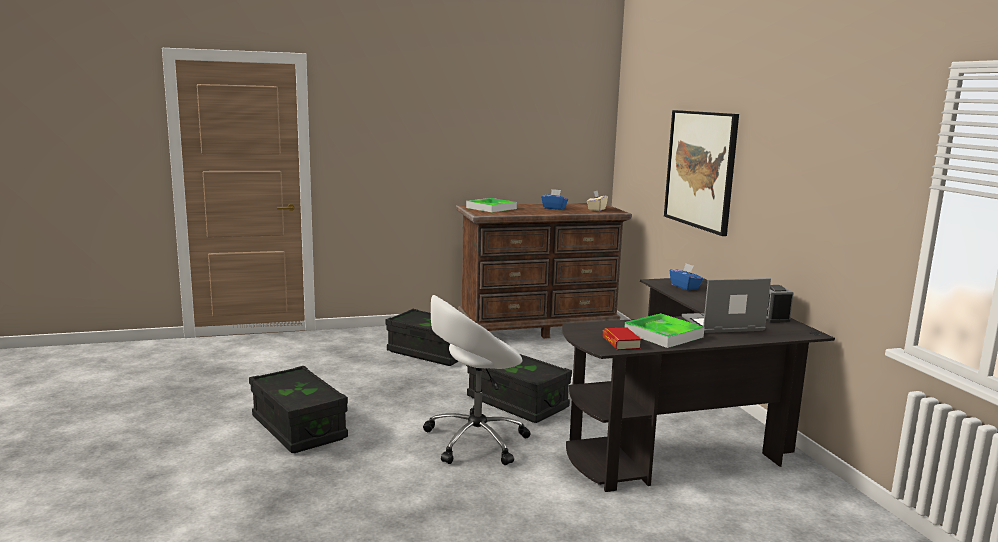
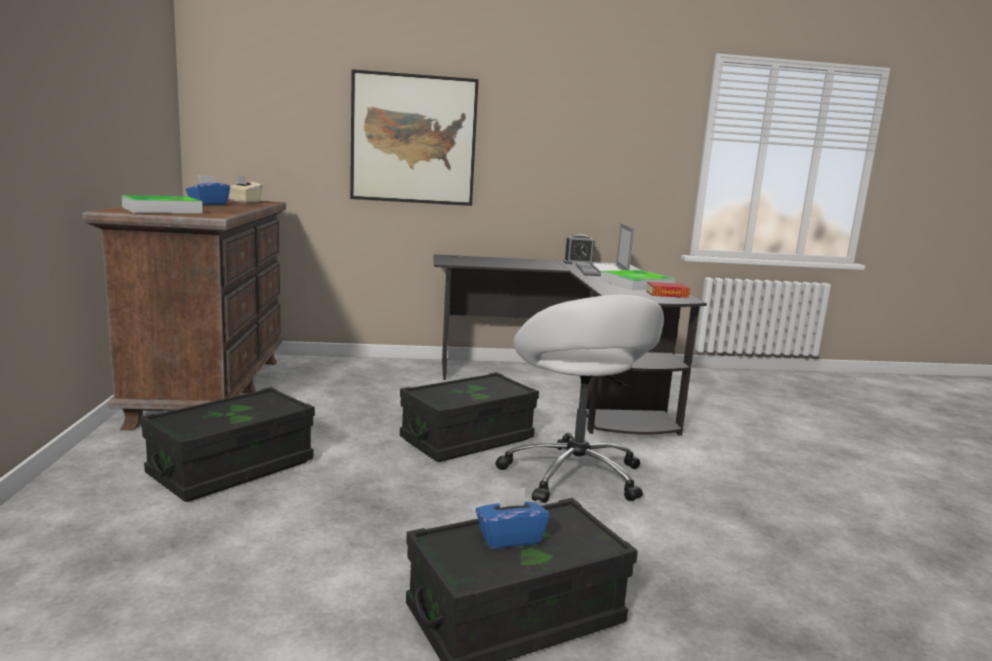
camera: 80 degrees left, 0 degrees up
(685, 287) = (474, 261): blue tissue box -> blue tissue box (510, 538)

